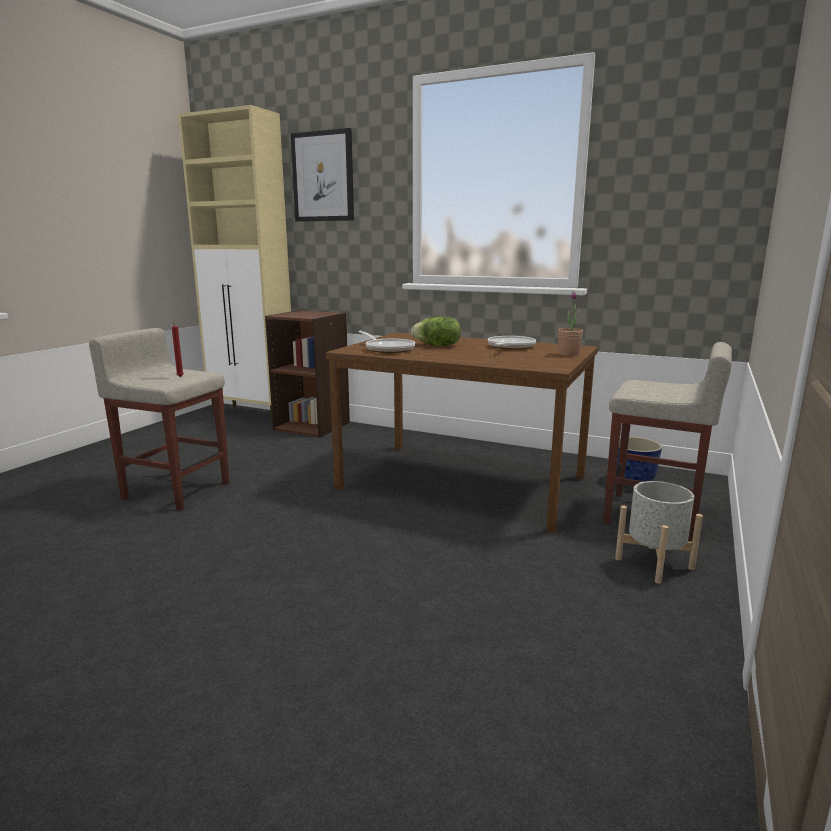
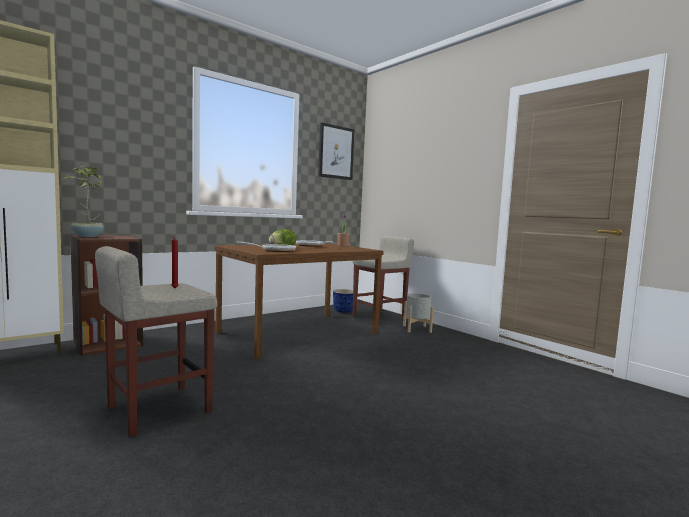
camera: 65 degrees left, 10 degrees down
(297, 312) = (87, 236): none -> potted plant
(323, 177) = (104, 117): picture -> picture (335, 152)

